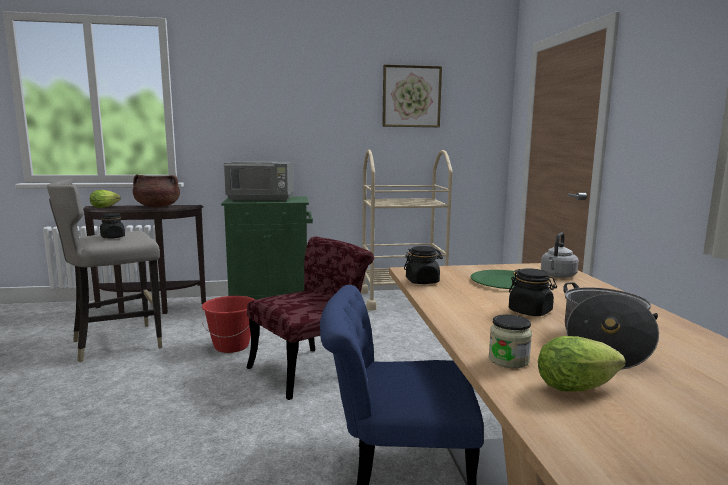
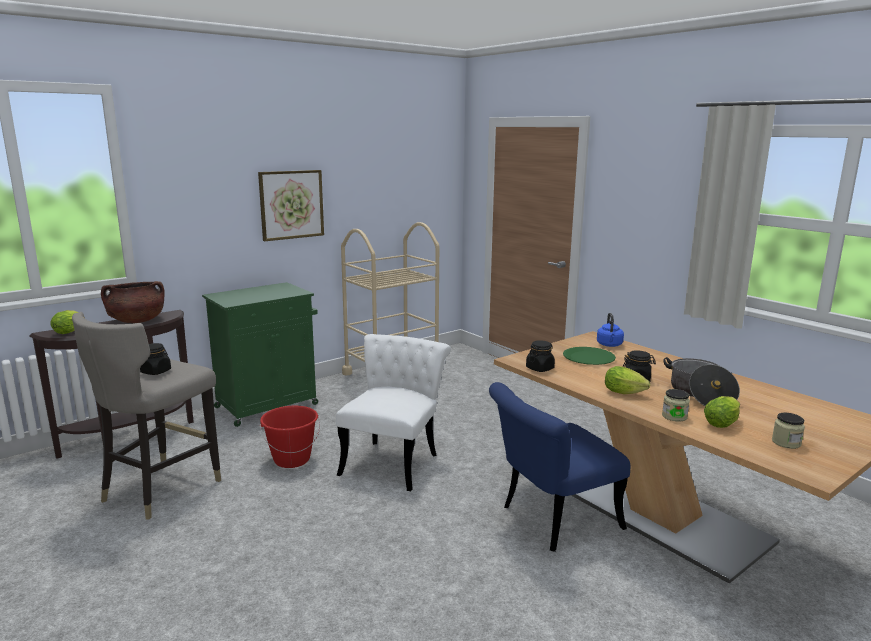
camera: 30 degrees left, 5 degrees up
(261, 199) = (253, 294): grey microwave -> none
(311, 368) = (394, 460): red chair -> white chair
(411, 96) = (380, 166): picture -> picture (291, 204)
(485, 321) = (626, 393): none -> lettuce
(557, 276) = (609, 345): grey kettle -> blue kettle
(669, 449) = (786, 442): none -> jar

